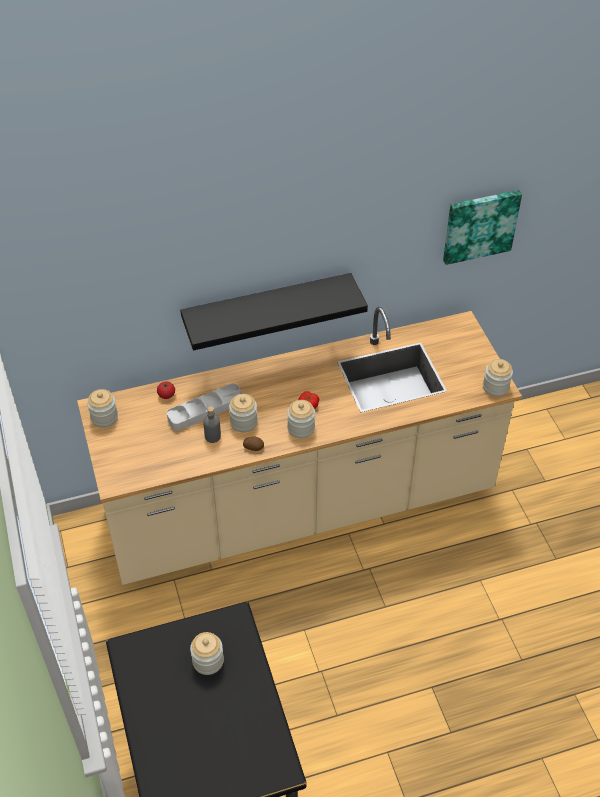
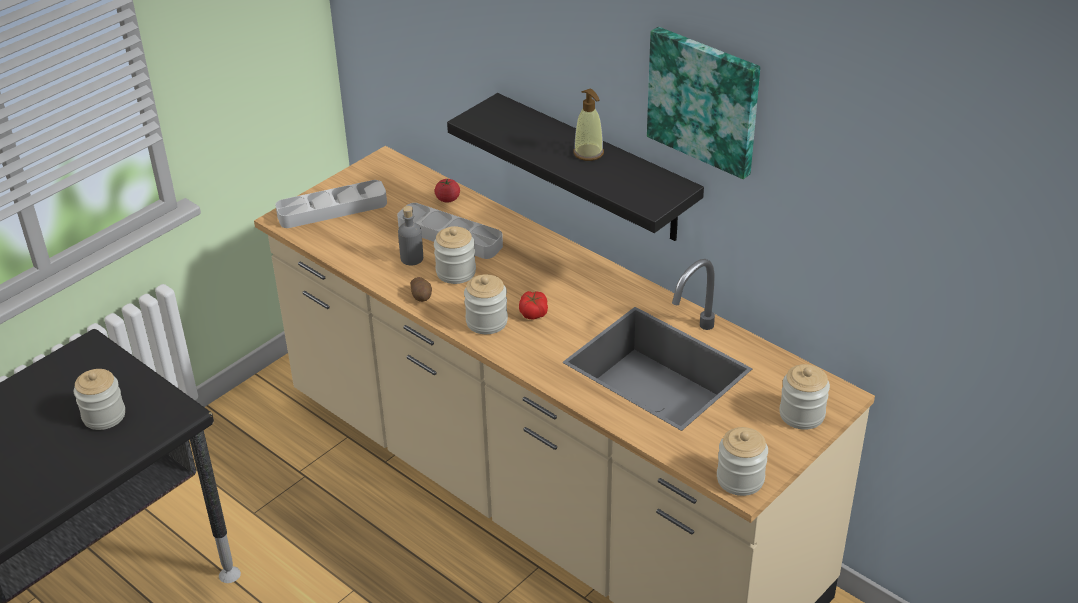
camera: 60 degrees right, 10 degrees down
(104, 417) = (374, 173): jar -> jar (802, 414)
(126, 454) = (332, 209): none -> grey tray
(281, 300) = (588, 153): none -> soap dispenser
(480, 225) = (905, 236): picture -> picture (705, 100)

